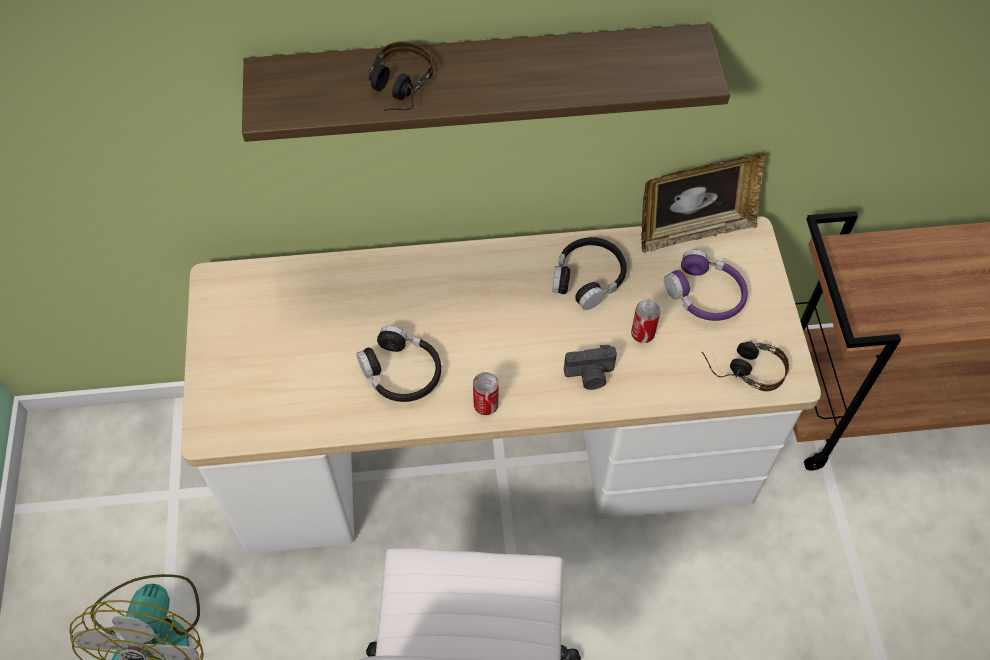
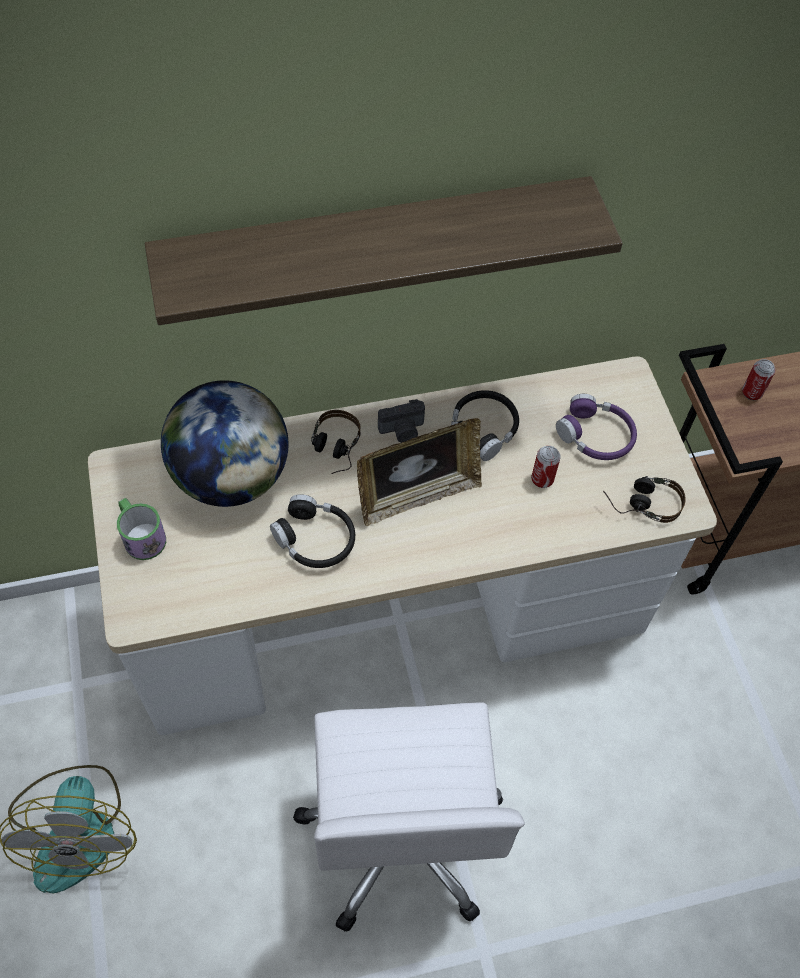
camera: 10 degrees left, 0 degrees up
(230, 351) = (141, 535): none -> mug
(328, 301) = (231, 477): none -> globe
(396, 91) = (303, 264): headphones -> headphones (334, 451)
(486, 405) = (402, 563): can -> can (751, 393)
(590, 376) = (498, 524): camera -> camera (402, 431)
(693, 230) = (575, 375): picture frame -> picture frame (417, 496)

